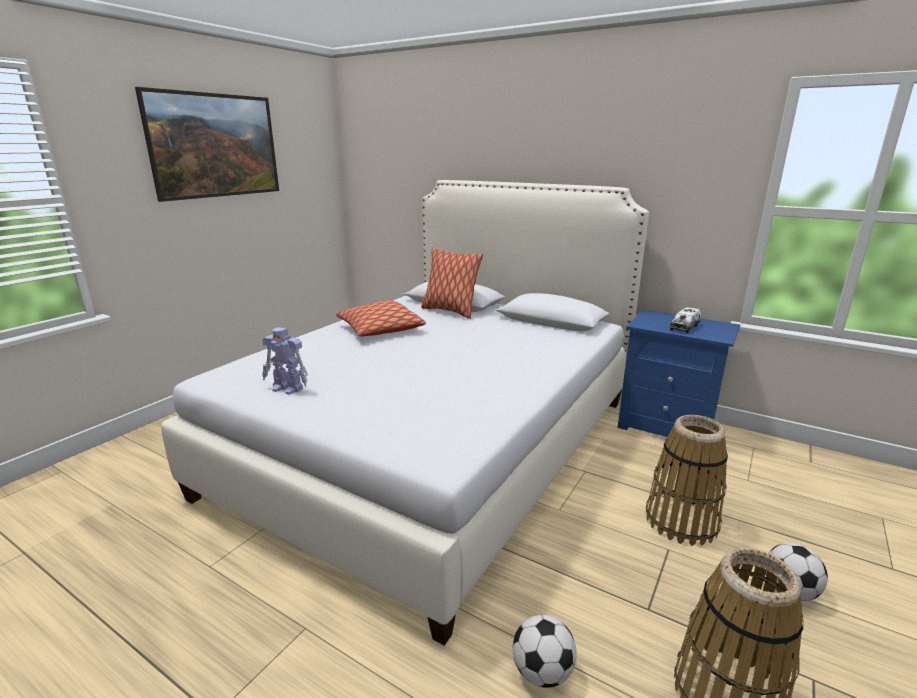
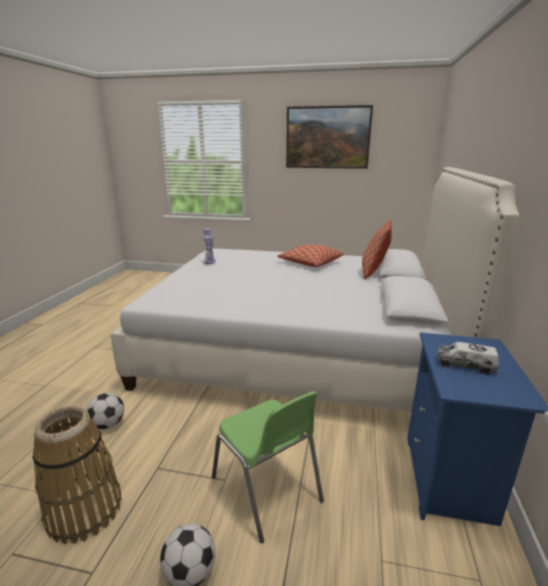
camera: 70 degrees right, 0 degrees up
(681, 521) = (267, 490): basket -> green chair

